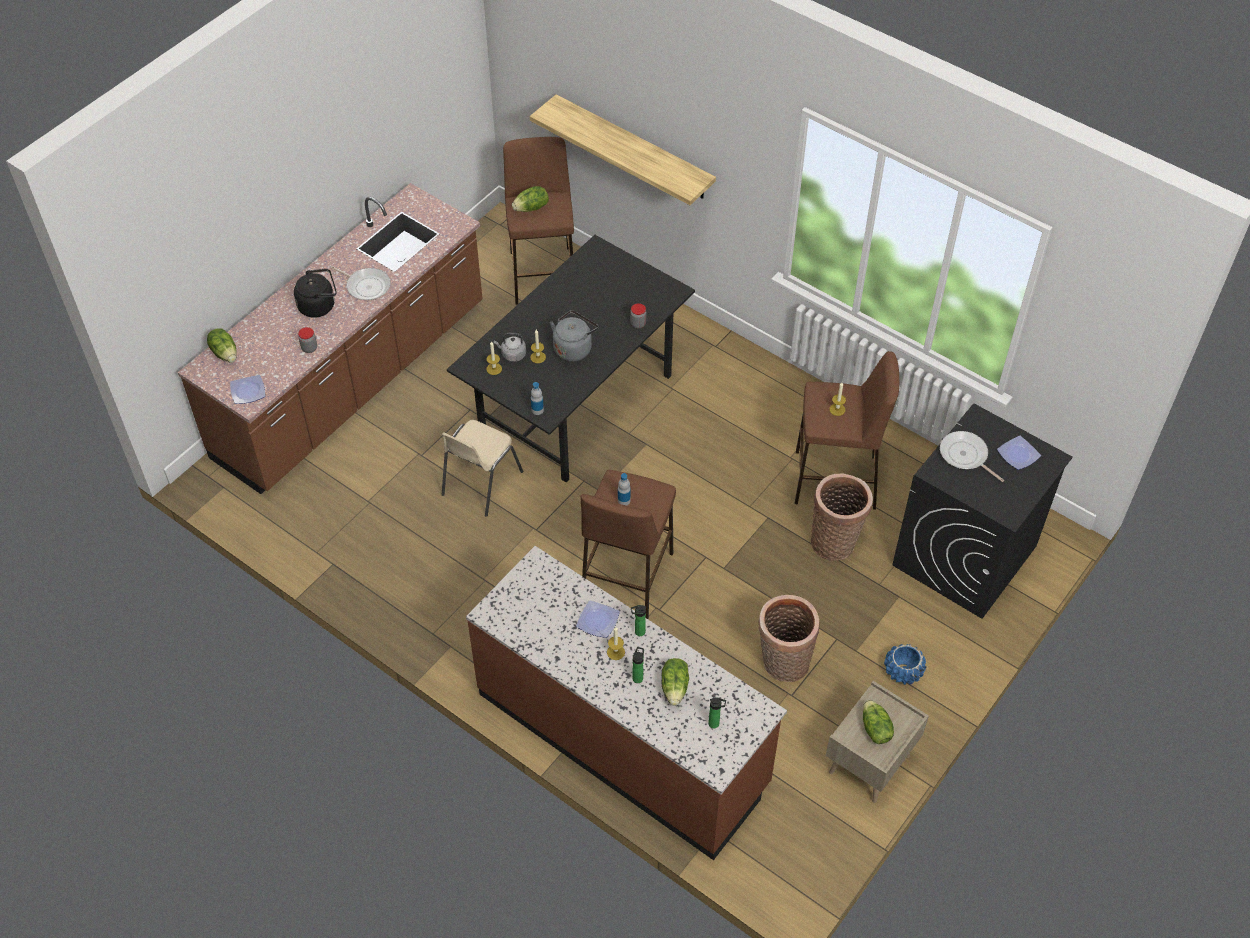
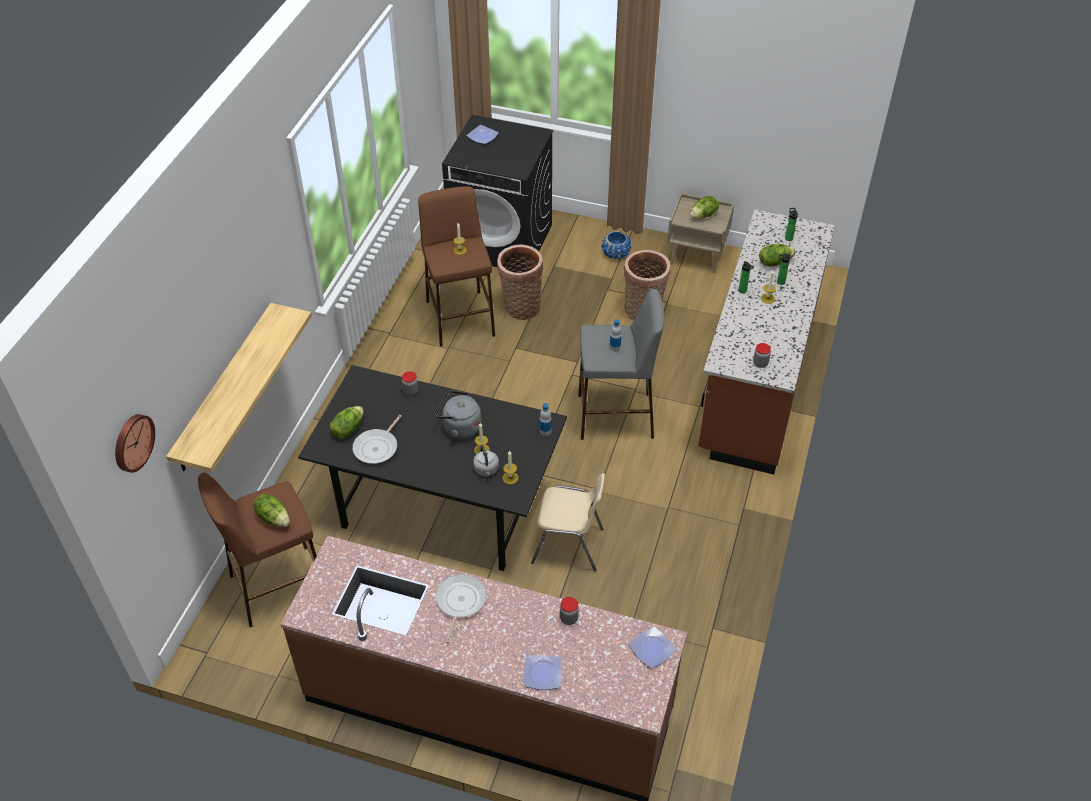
camera: 110 degrees left, 5 degrees down
(225, 353) = (611, 697): lettuce -> lettuce (347, 429)
(319, 305) = (505, 635): black kettle -> none
(518, 600) = (760, 363): none -> jar
(531, 41) = (132, 442): none -> wall clock
(597, 621) = (749, 315): plate -> plate (543, 674)
(627, 577) = (616, 416): brown stool -> grey stool
(965, 456) = (496, 159): frying pan -> frying pan (377, 447)

